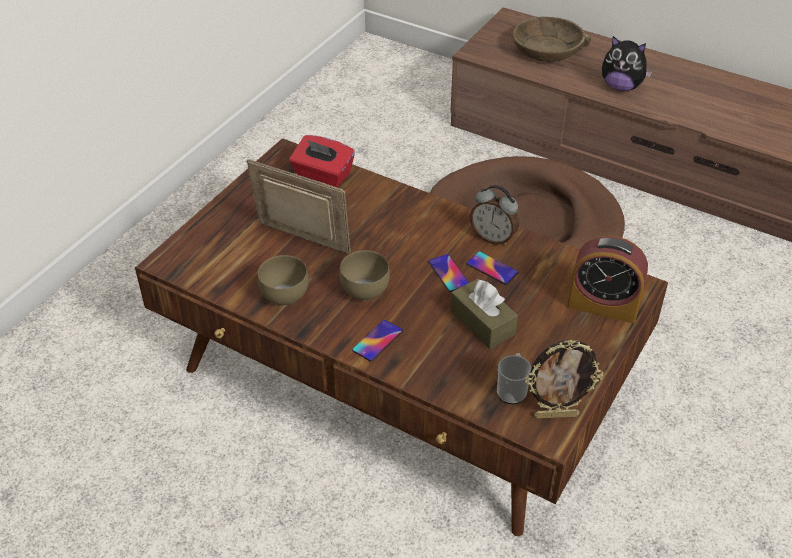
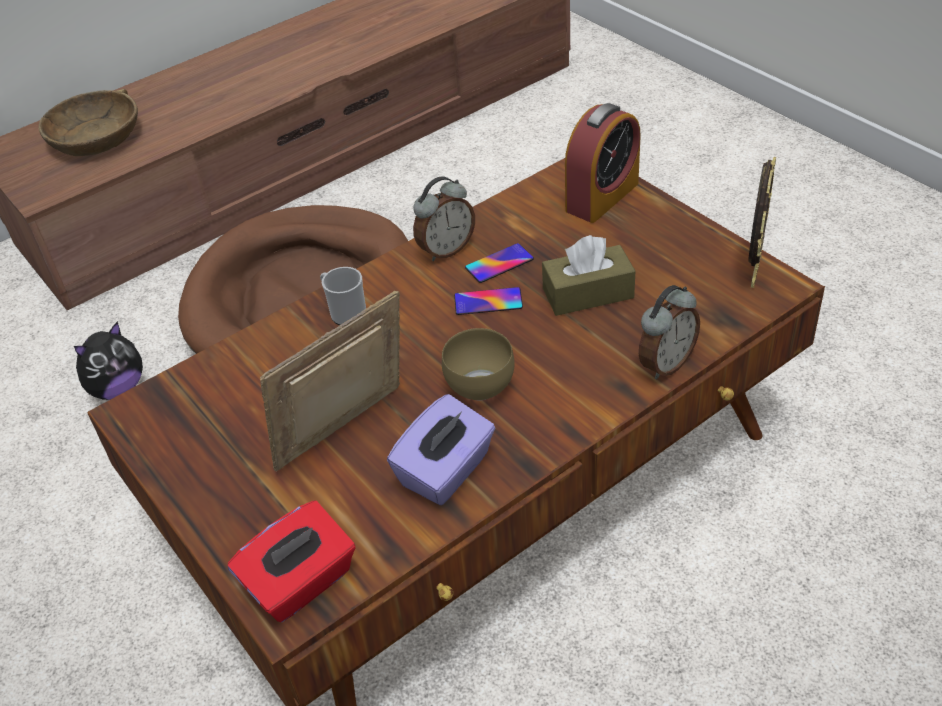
camera: 65 degrees left, 0 degrees up
(286, 295) = (446, 471): brown bowl -> purple tissue box
(322, 176) = (214, 382): red tissue box -> red tissue box (301, 583)
(377, 341) = (578, 393): phone -> none
(426, 380) = (665, 363): none -> alarm clock
(512, 390) = (705, 296): mug -> mug (345, 313)
(621, 87) = (218, 104): plush toy -> plush toy (118, 388)

